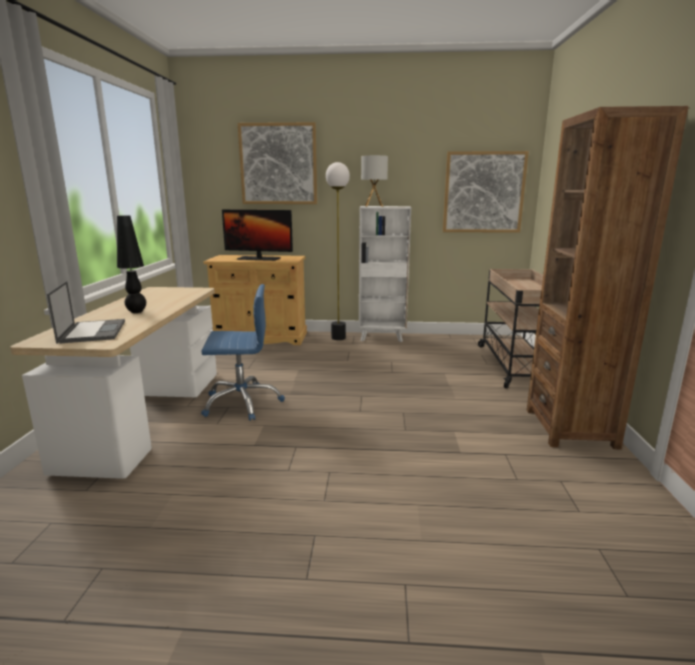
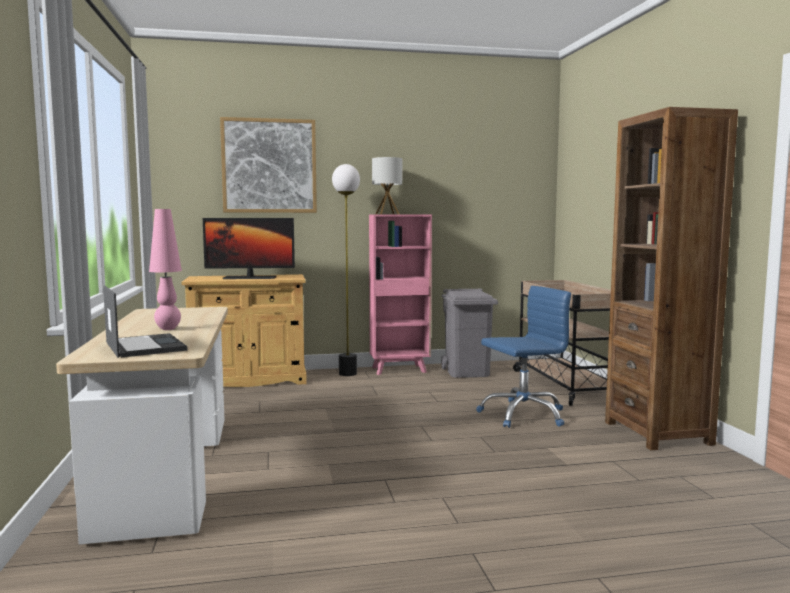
camera: 15 degrees left, 10 degrees down
(137, 312) = (168, 329): black table lamp -> pink table lamp
(242, 402) = (282, 445): blue office chair -> blue office chair (523, 414)
(382, 337) = (400, 370): white bookcase -> pink bookcase
(437, 344) = (467, 372): none -> grey trash can
(483, 192) = (502, 200): picture -> none

